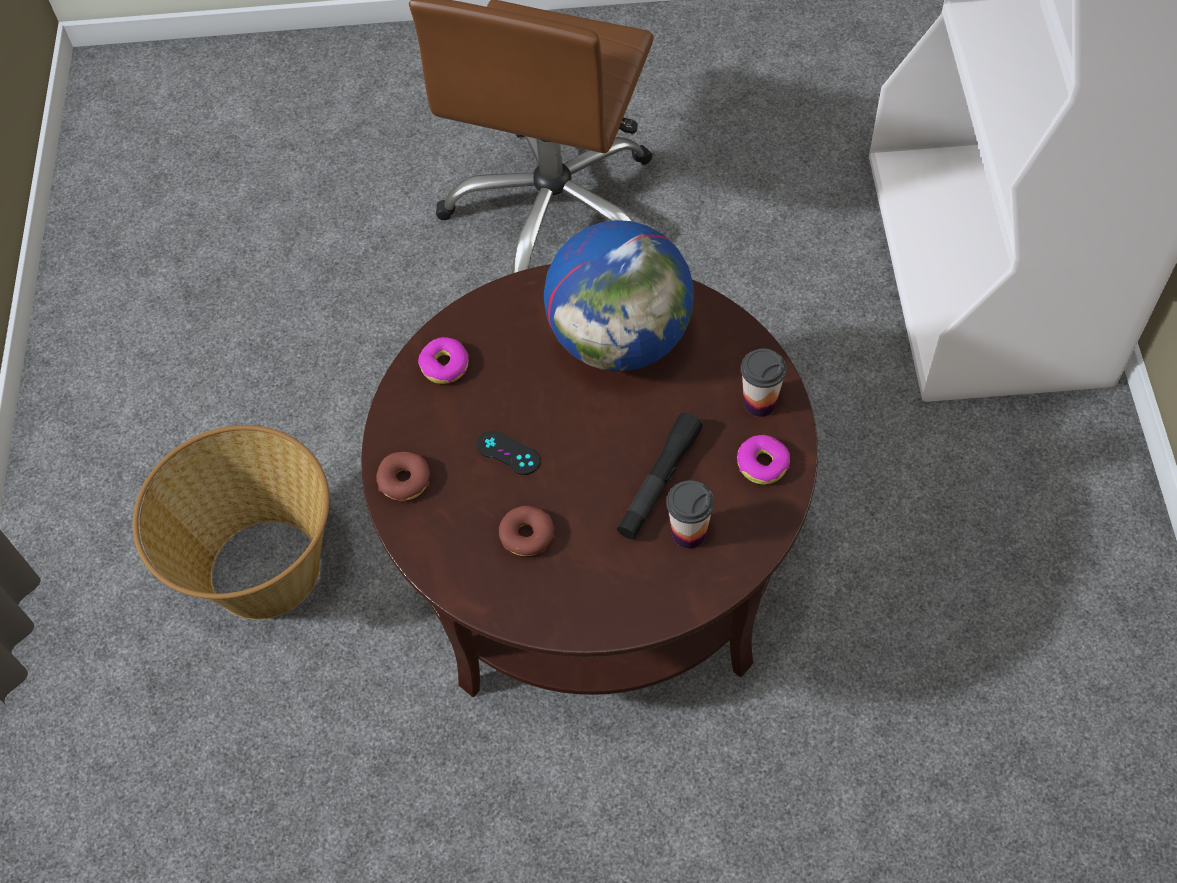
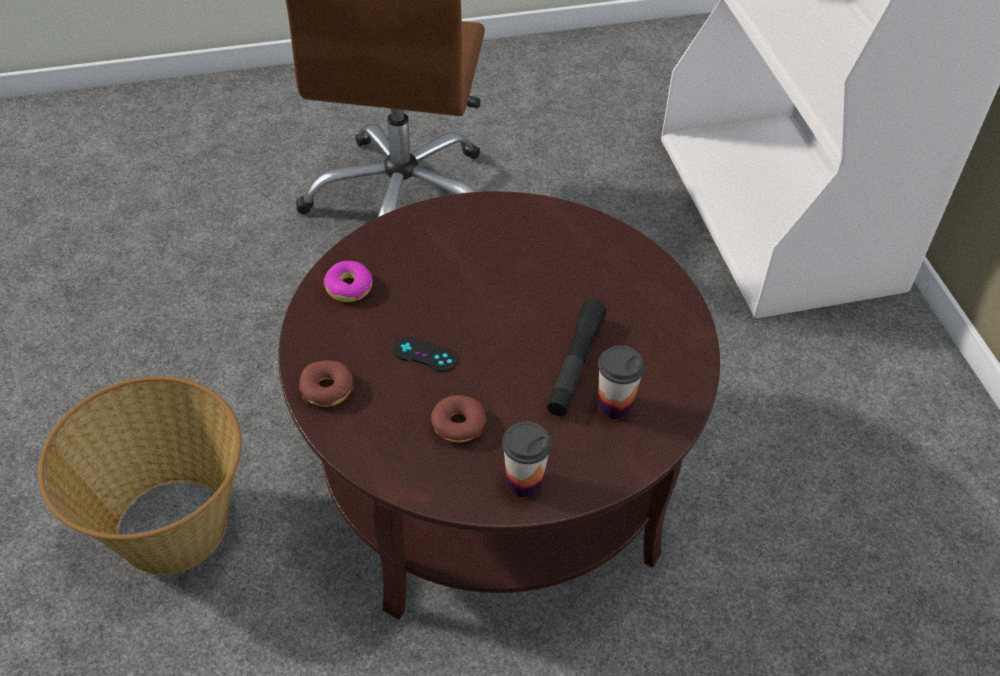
camera: 15 degrees left, 10 degrees down
(621, 339) = (511, 251): globe -> none
(759, 403) = (651, 290): cup -> cup (524, 482)
(762, 464) = (667, 340): donut -> none

